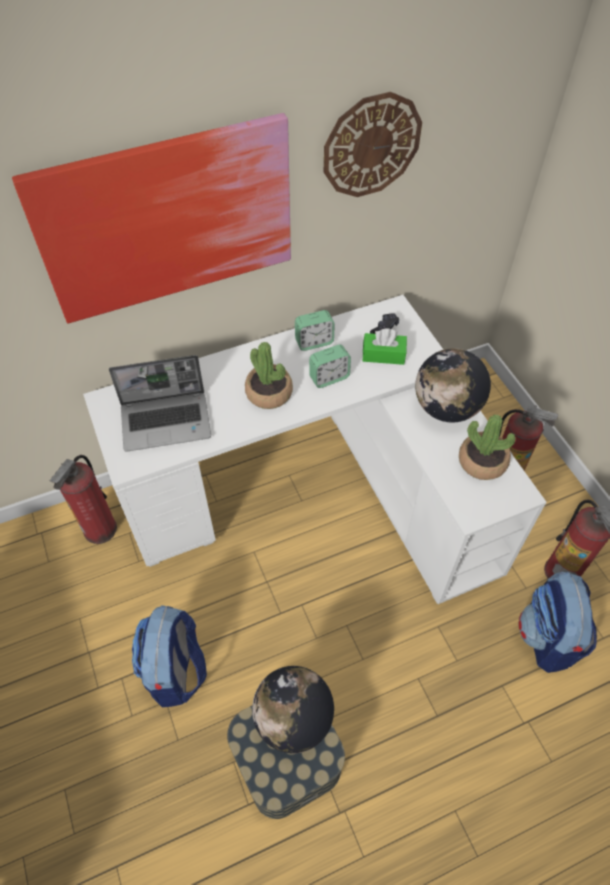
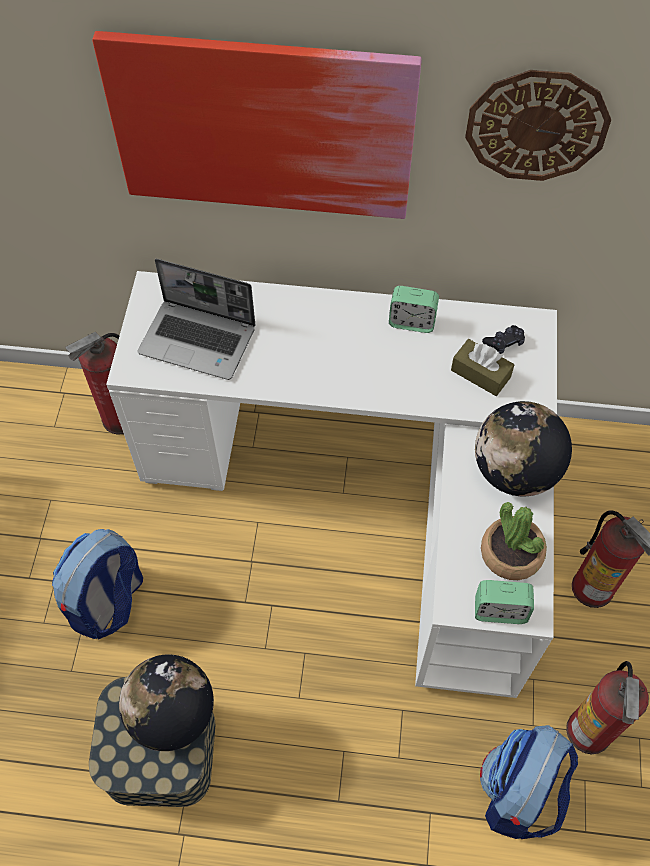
camera: 30 degrees right, 5 degrees up
(269, 393) = (323, 359): potted plant -> none
(329, 377) = (400, 371): alarm clock -> alarm clock (500, 610)
(383, 355) = (480, 374): green tissue box -> brown tissue box

